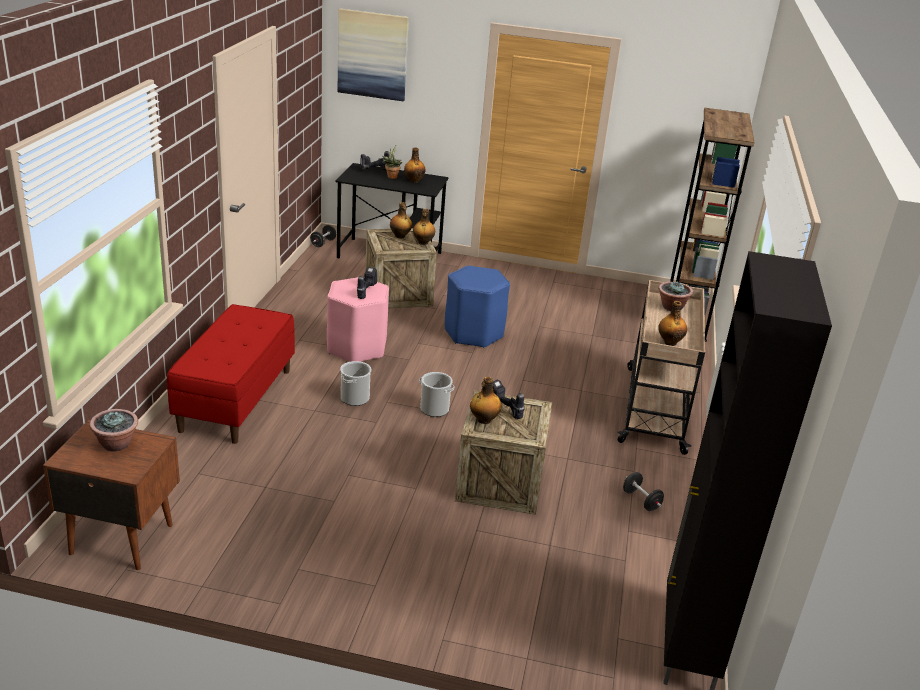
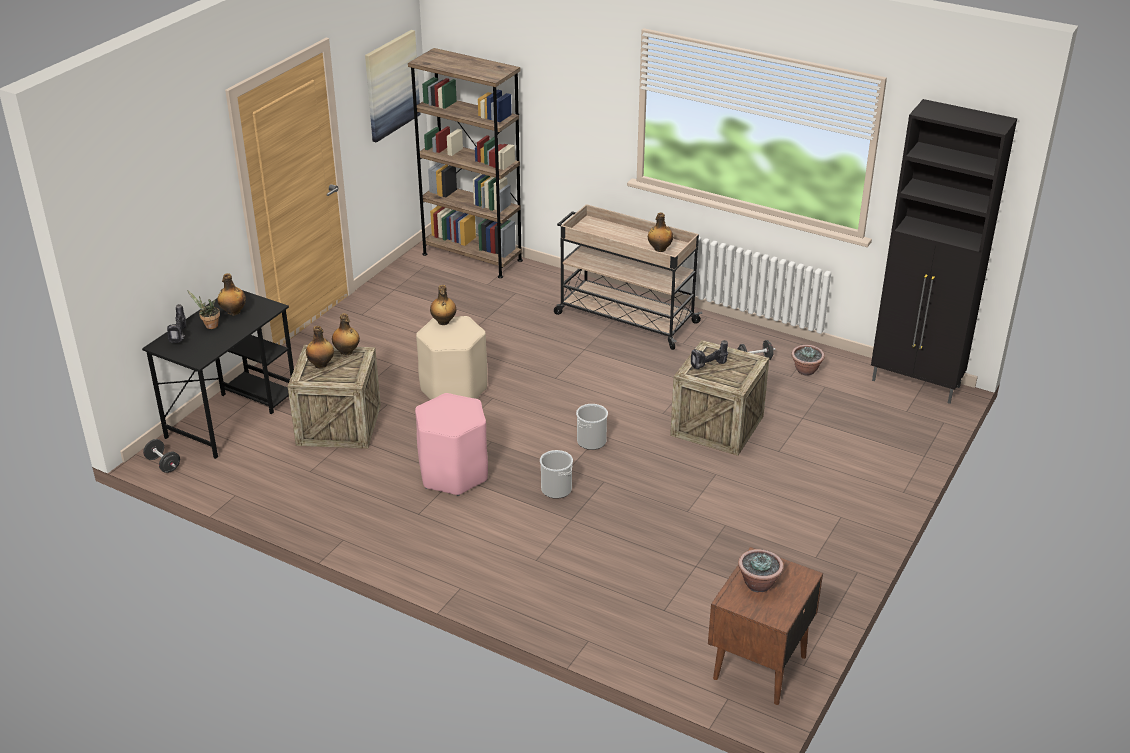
camera: 70 degrees left, 5 degrees up
(236, 399) = (533, 574): red bench -> none
(365, 291) = (455, 408): power drill -> none
(372, 55) = (128, 204): picture -> picture (391, 85)
(474, 333) = (454, 389): blue stool -> beige stool
(483, 420) = (724, 380): bottle -> bottle (443, 322)
(671, 307) = (598, 232): potted plant -> potted plant (806, 371)

